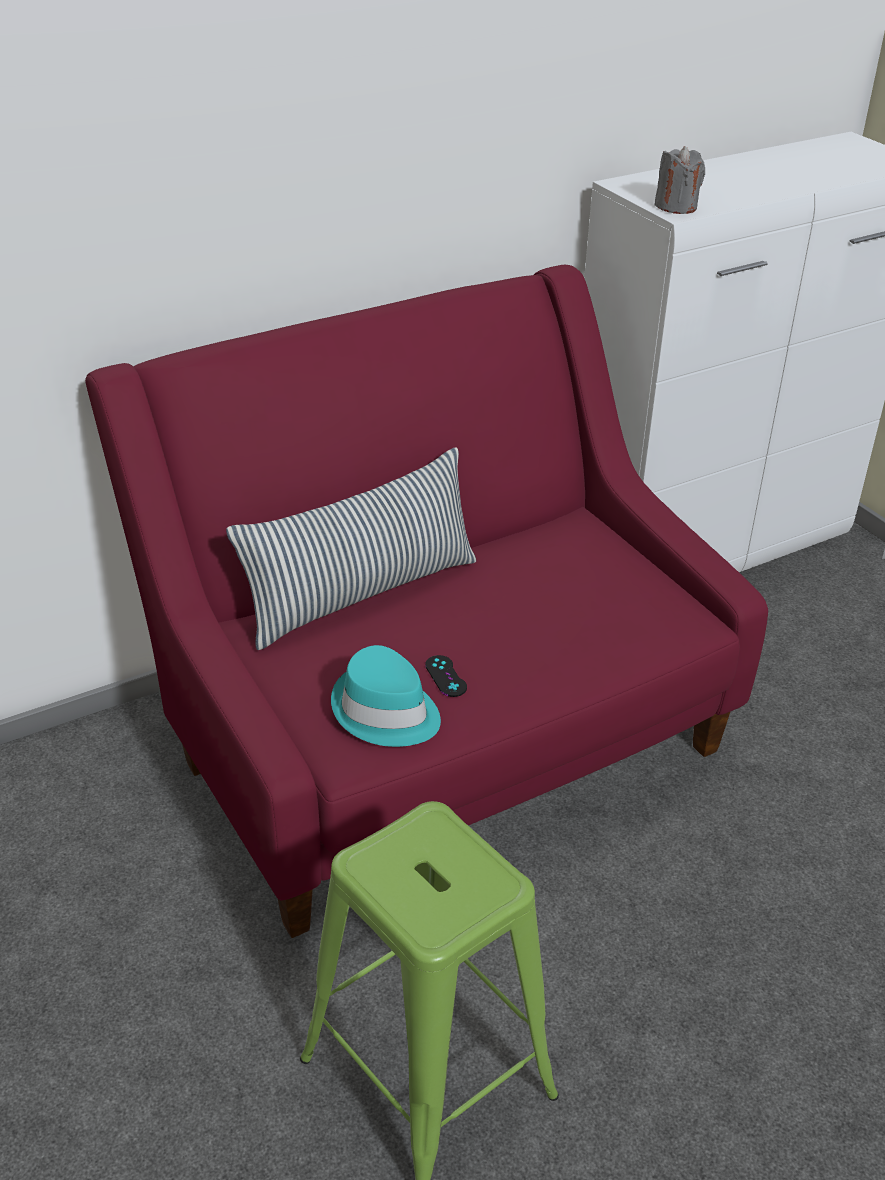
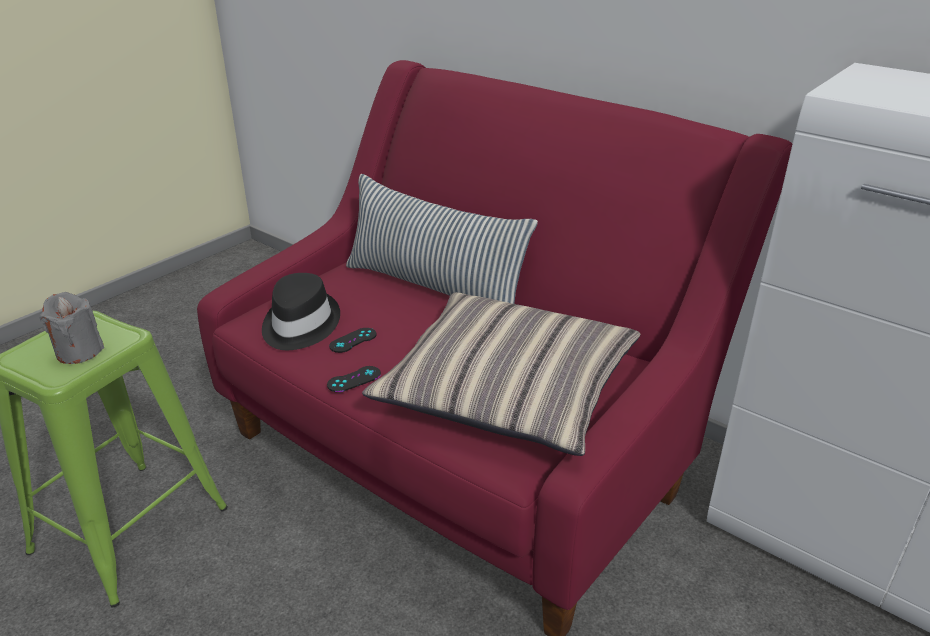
camera: 70 degrees right, 5 degrees down
(385, 712) = (299, 325): turquoise hat -> black hat
(524, 690) = (354, 379): none -> black game controller
(590, 596) = (508, 390): none -> pillow
(676, 206) = (857, 90): grey candle -> grey candle (79, 351)

